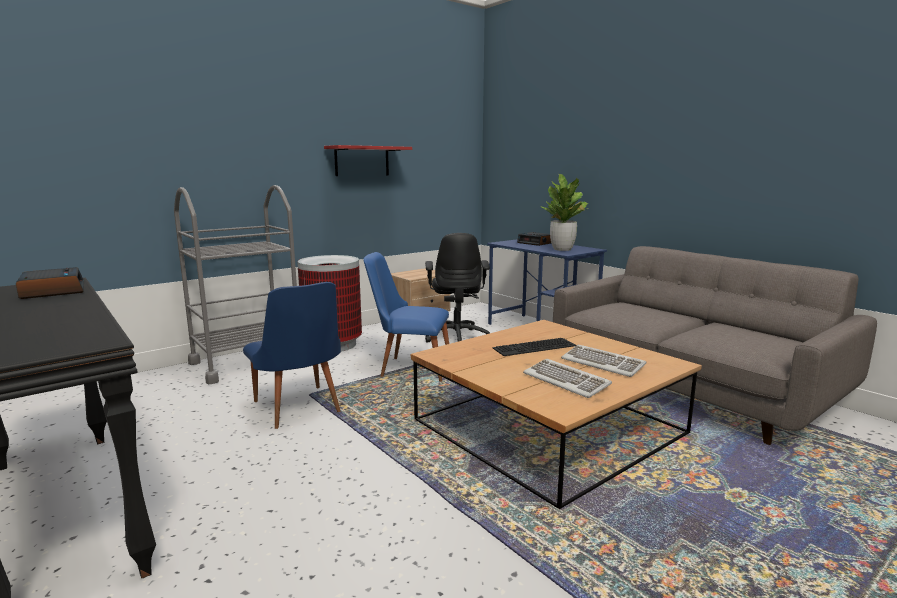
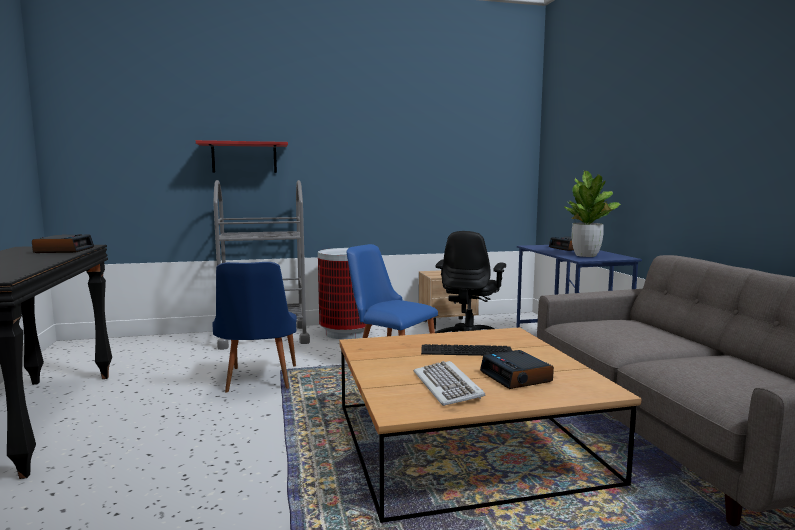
camera: 25 degrees right, 5 degrees down
(362, 161) = (397, 161): red shelf -> red shelf (244, 158)
(603, 363) = (516, 377): keyboard -> alarm clock

